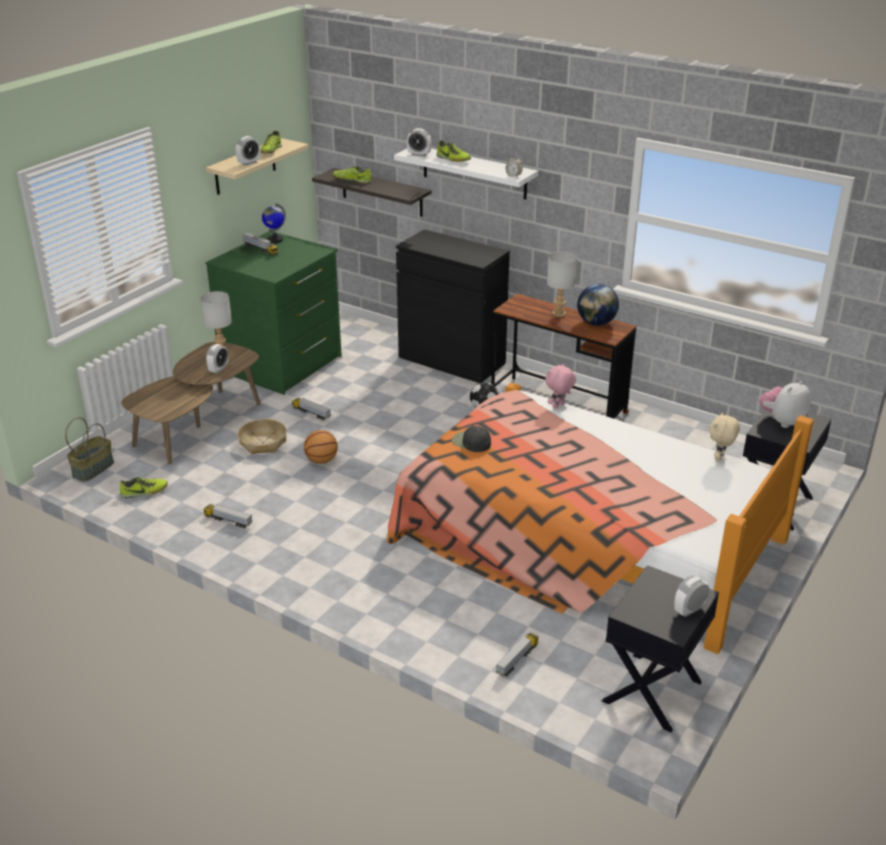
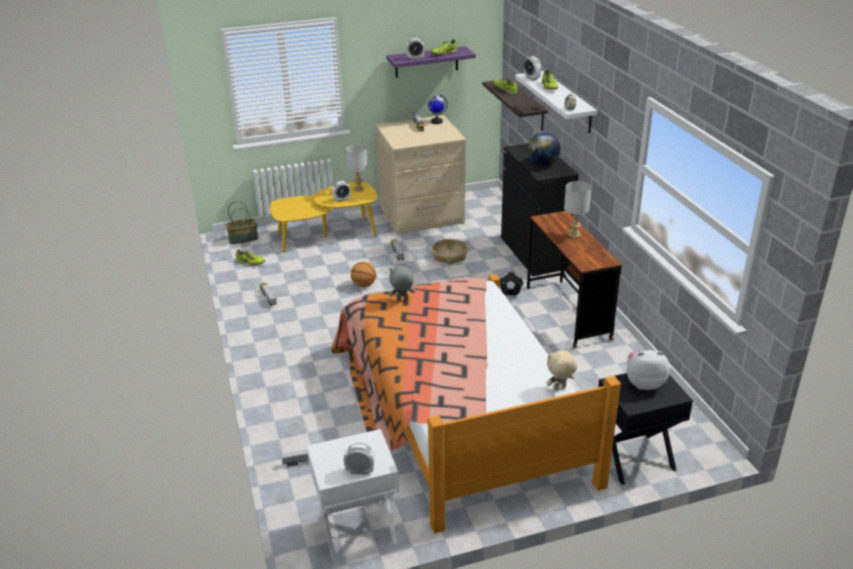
camera: 40 degrees right, 0 degrees up
(198, 425) = (326, 235): brown coffee table -> yellow coffee table
(245, 167) = (426, 62): beige shelf -> purple shelf
(263, 442) = (346, 260): basket -> basket (449, 256)
(283, 364) = (422, 216): green dresser -> beige dresser
(471, 442) = (402, 300): black cap -> grey plush toy
(558, 406) = (498, 302): pink plush toy -> none
(596, 323) = (592, 251): globe -> globe (543, 164)
(653, 692) = (358, 530): black nightstand -> white nightstand

